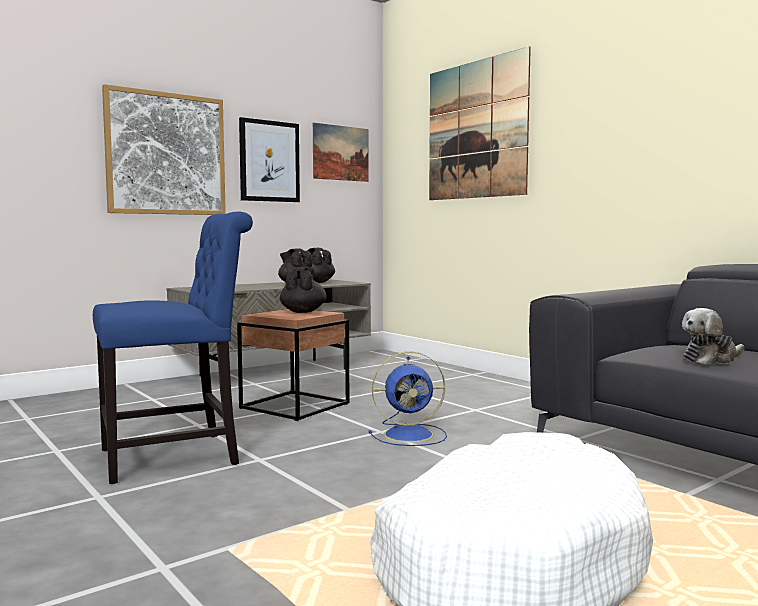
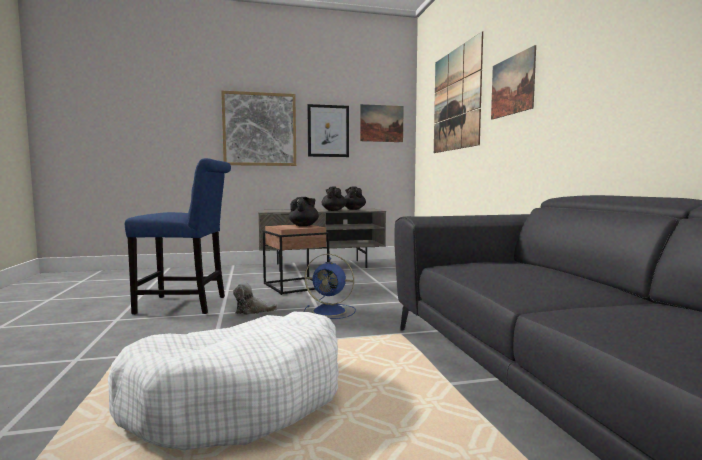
camera: 25 degrees right, 0 degrees up
(587, 123) = (512, 85): none -> picture
(711, 359) = (492, 273): plush toy -> plush toy (252, 311)

